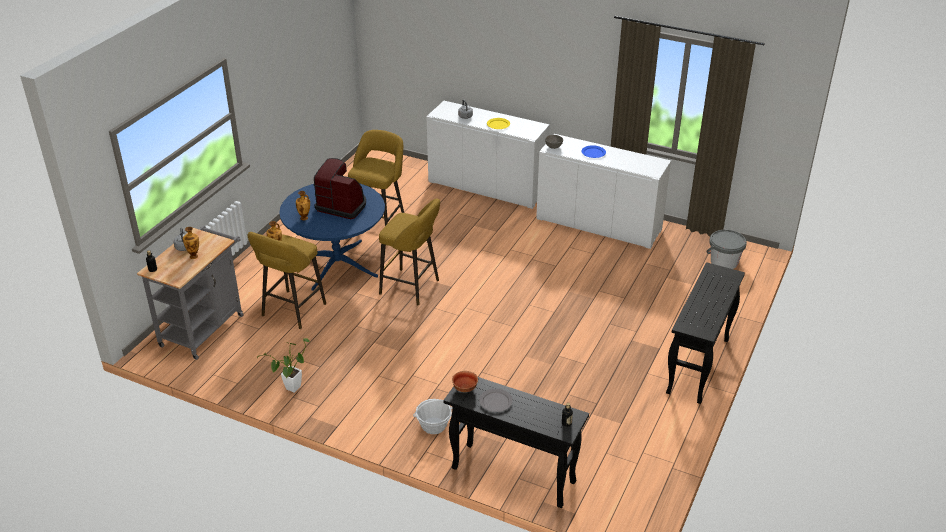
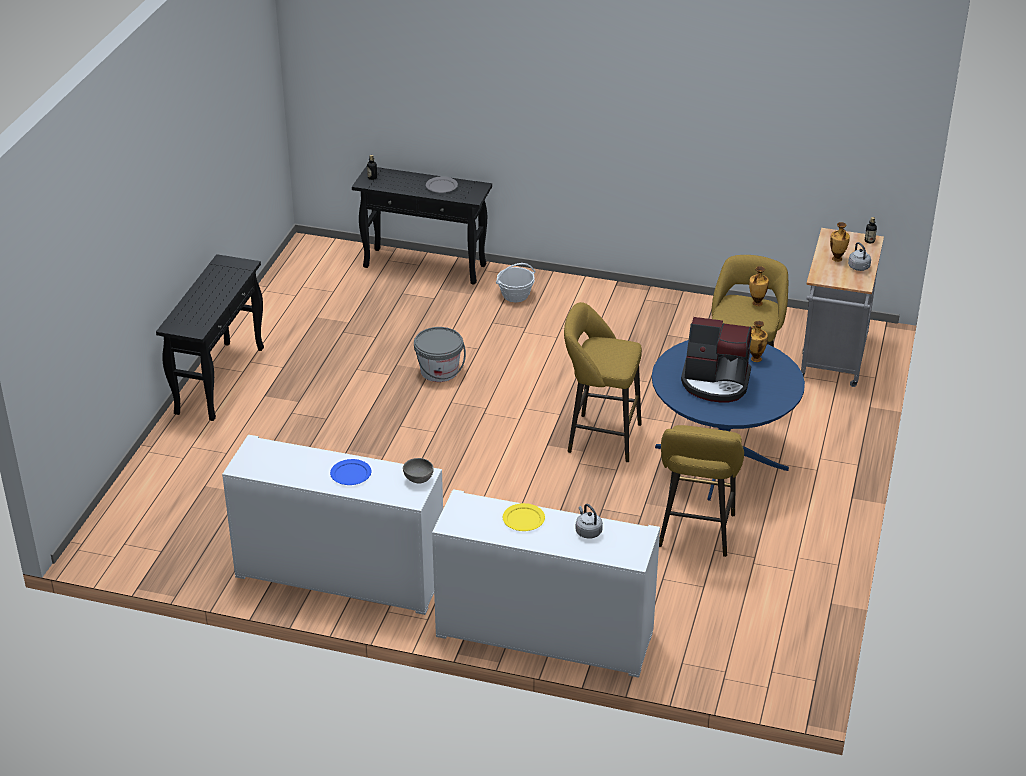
camera: 170 degrees right, 0 degrees up
(291, 390) = (684, 310): potted plant -> none
(464, 388) = (474, 192): bowl -> none
(724, 262) = (147, 528): grey bucket -> grey bucket (439, 371)

